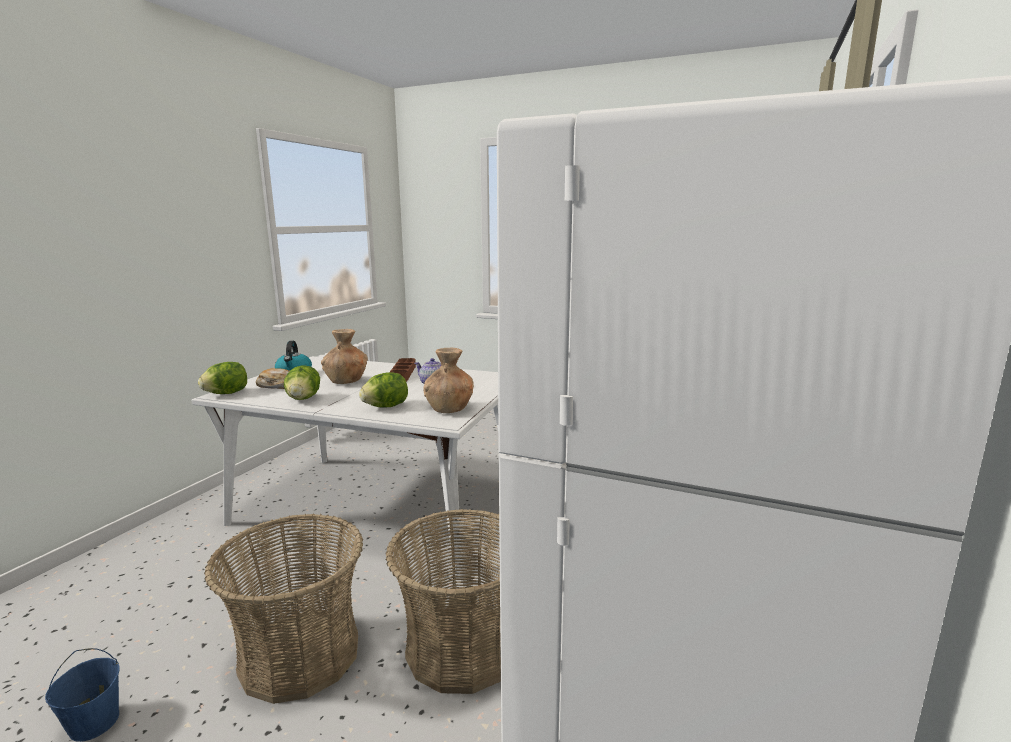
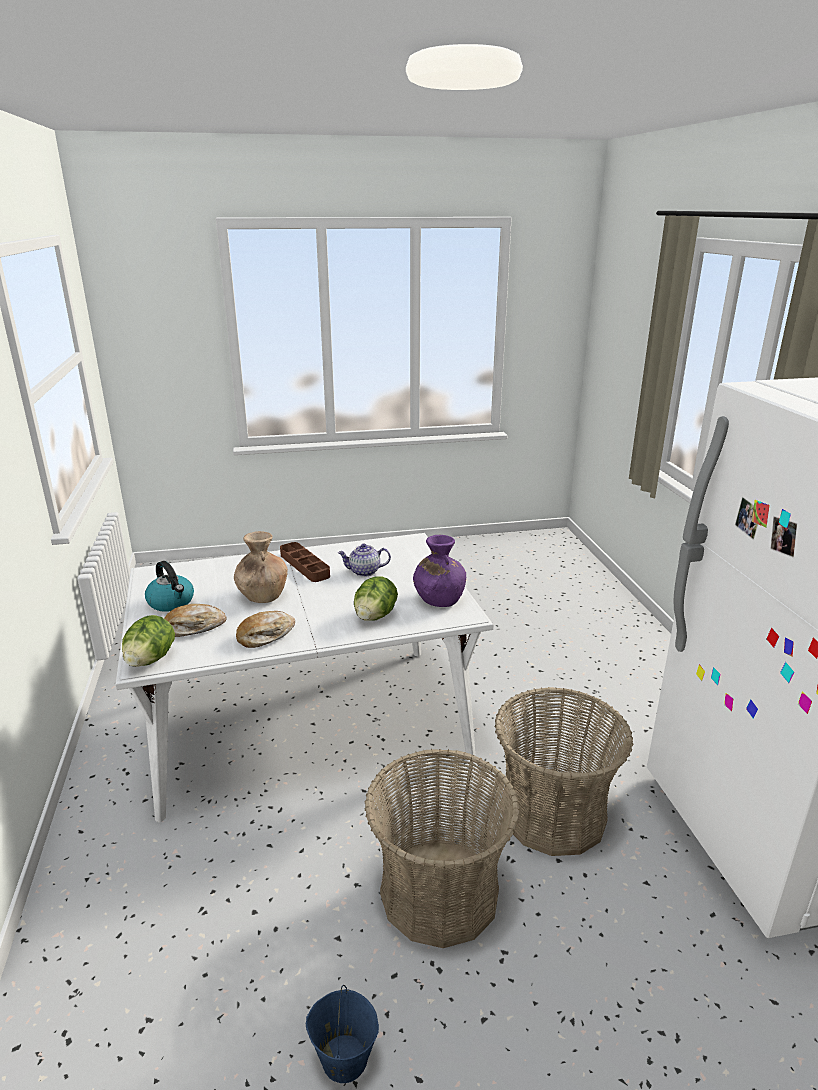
camera: 35 degrees left, 10 degrees up
(303, 399) = (265, 635): lettuce -> bread
(449, 409) = (438, 599): brown vase -> purple vase

